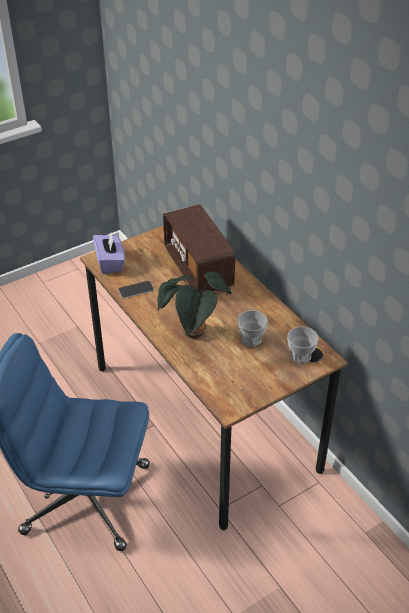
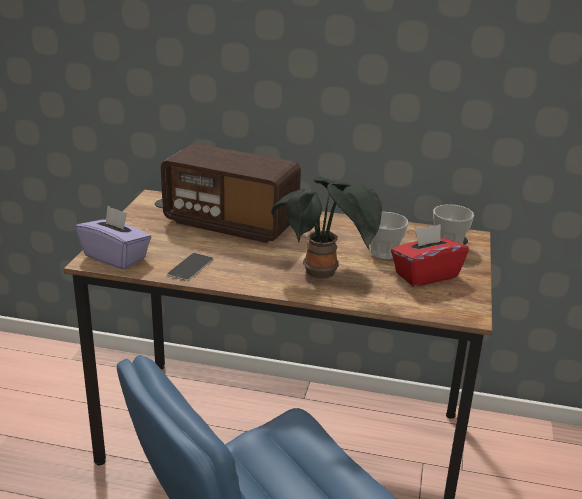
camera: 45 degrees left, 15 degrees down
(249, 369) = (425, 275): none -> red tissue box

